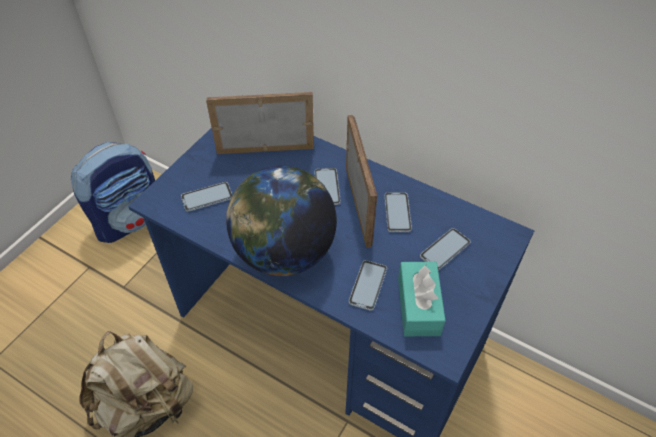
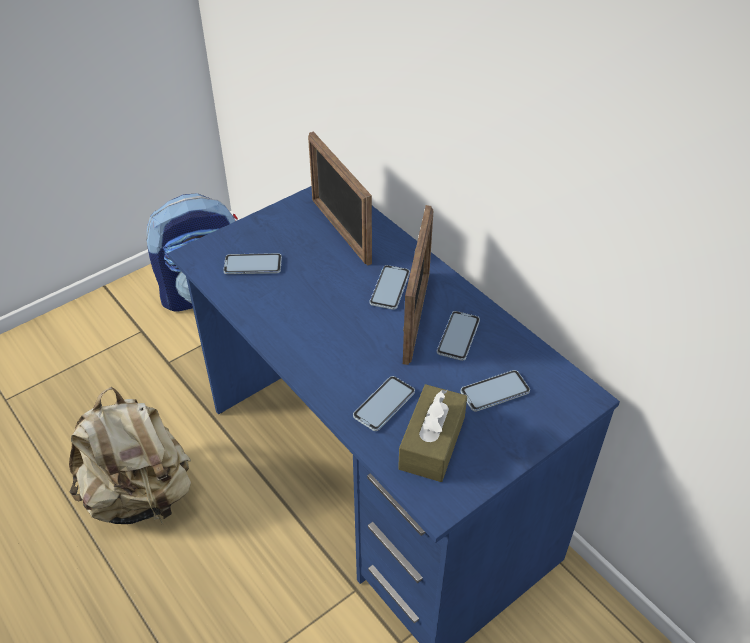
camera: 20 degrees right, 5 degrees down
(265, 149) = (340, 231): picture frame -> picture frame turned 135 degrees counterclockwise
(284, 253) = (308, 344): globe -> none
(418, 306) = (432, 443): turquoise tissue box -> brown tissue box

